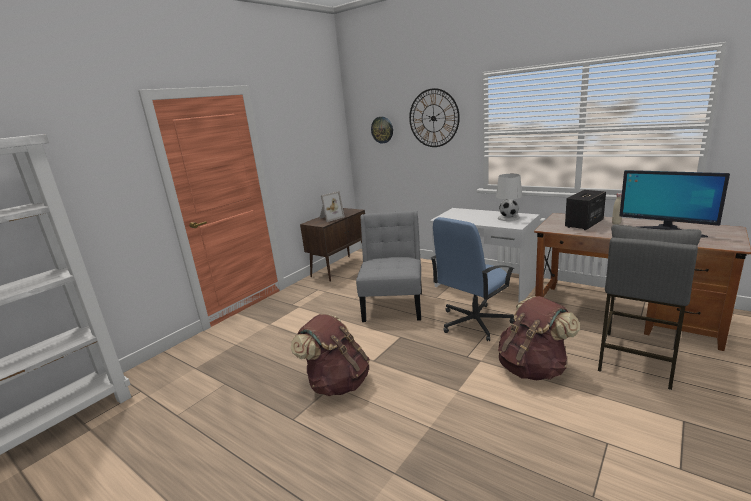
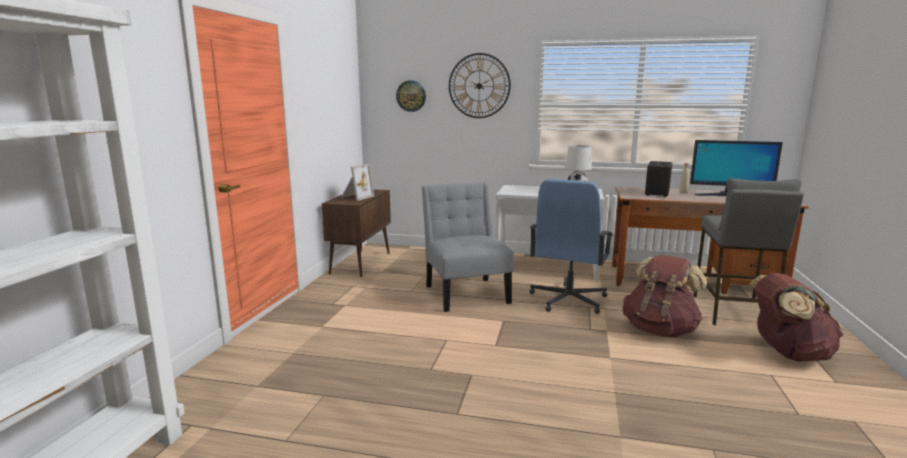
camera: 25 degrees left, 5 degrees down
(337, 383) = (475, 371): brown backpack -> brown backpack (787, 353)

